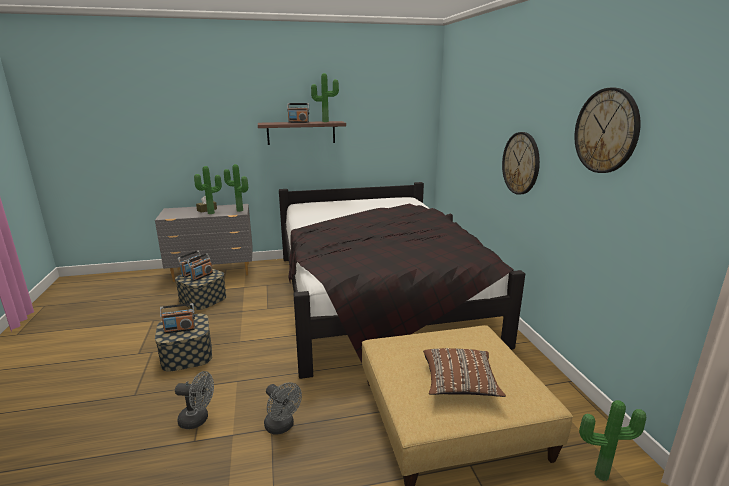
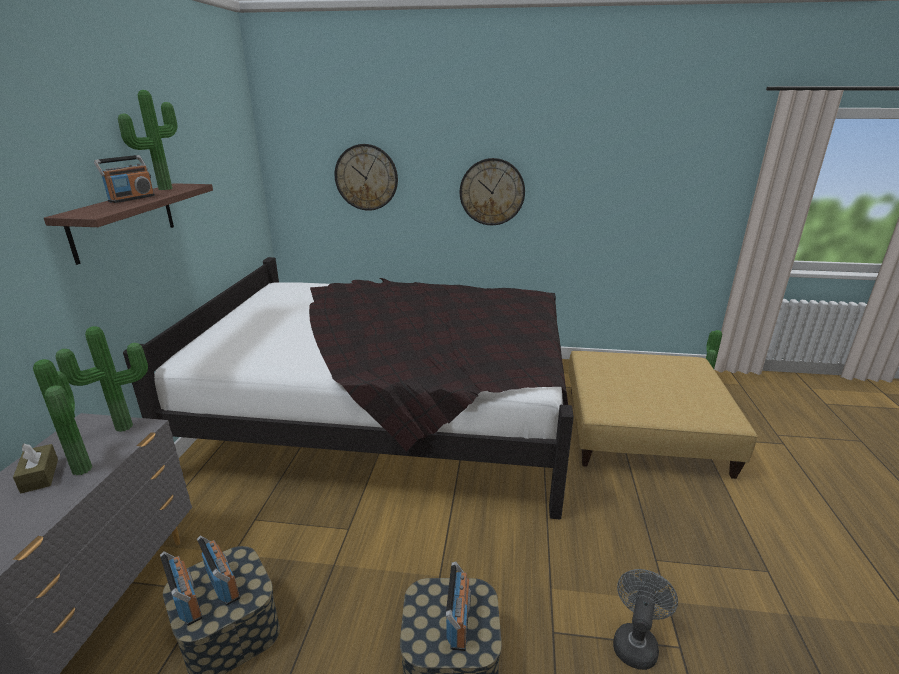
camera: 70 degrees left, 5 degrees up
(282, 427) = (653, 549): grey fan -> none
(459, 384) = (675, 386): brown pillow -> none
(606, 131) = (614, 145): wall clock -> wall clock (366, 177)

